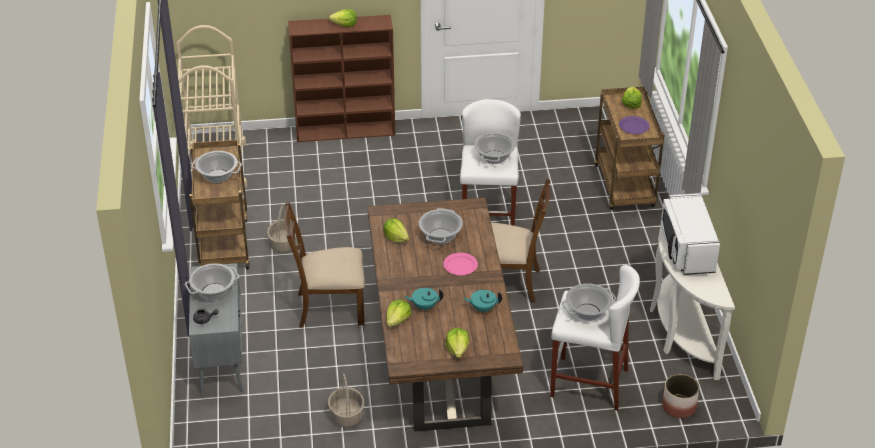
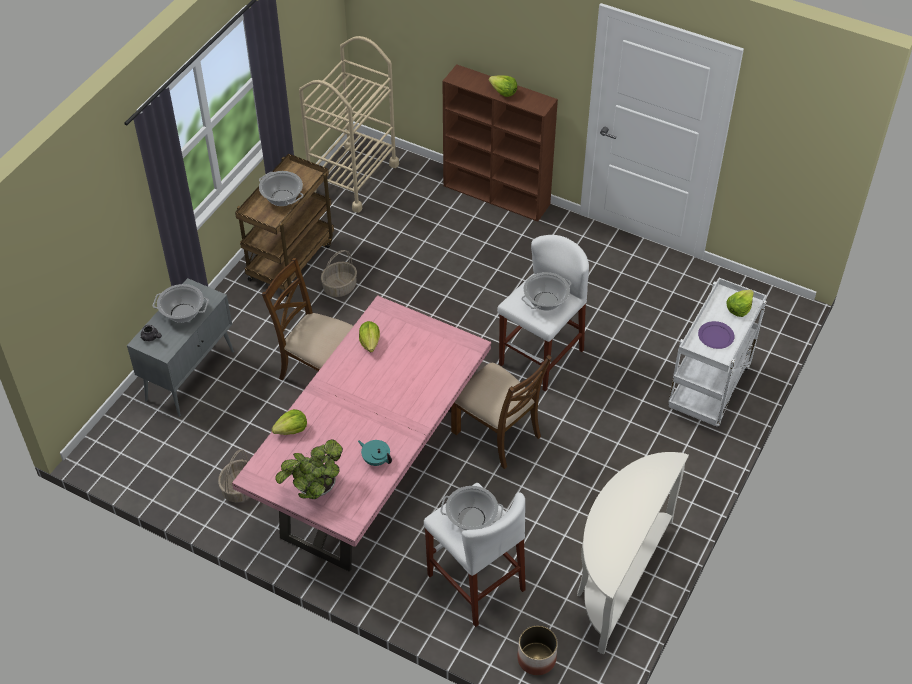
camera: 35 degrees right, 10 degrees up
(424, 306) = (328, 428): turquoise teapot -> none
(439, 353) = (371, 472): brown dining table -> pink dining table
(440, 236) = (410, 362): cooking pot -> none
(457, 349) = (314, 490): lettuce -> potted plant
(460, 265) = (399, 403): pink plate -> none
(625, 187) = (709, 391): brown cart -> white cart
(686, 250) = (626, 506): white microwave -> none

